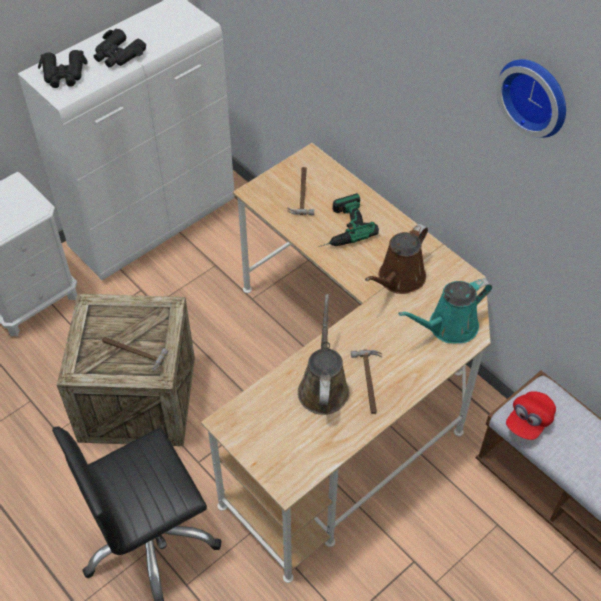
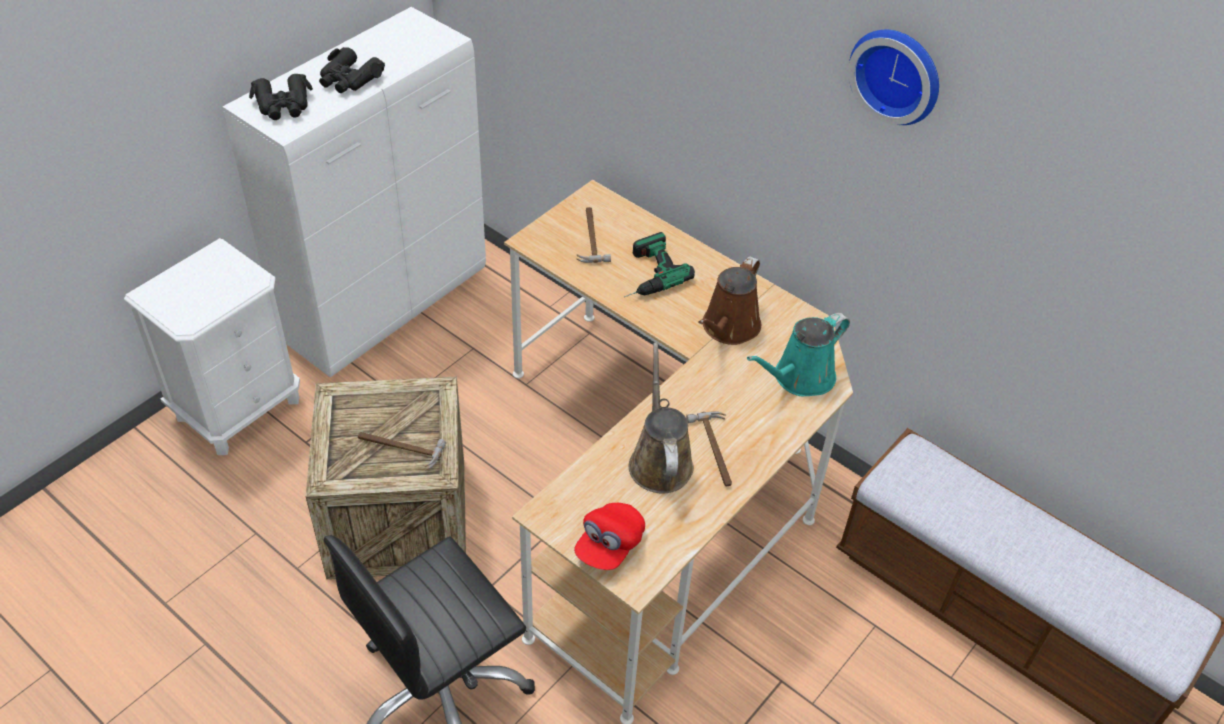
camera: 10 degrees left, 5 degrees down
(528, 421) = (906, 487): red cap -> red cap (609, 545)

